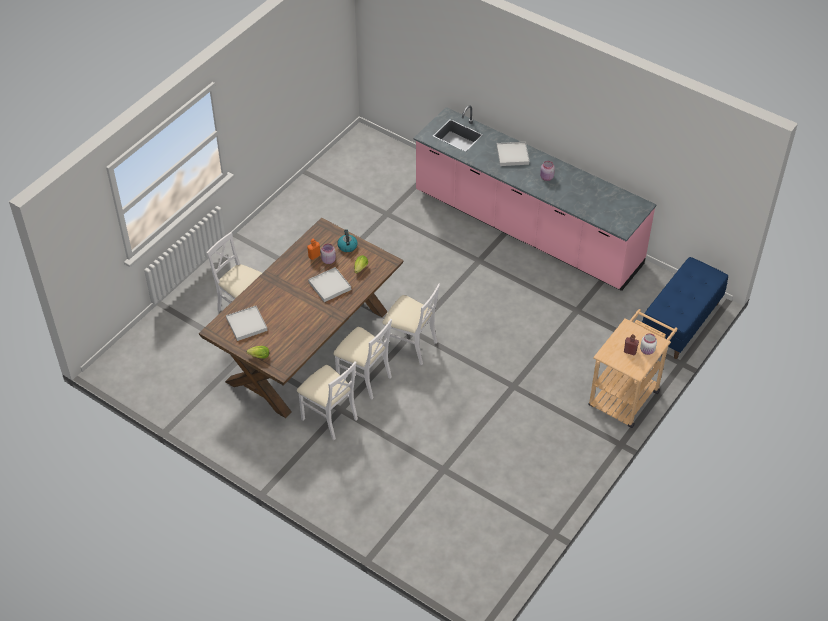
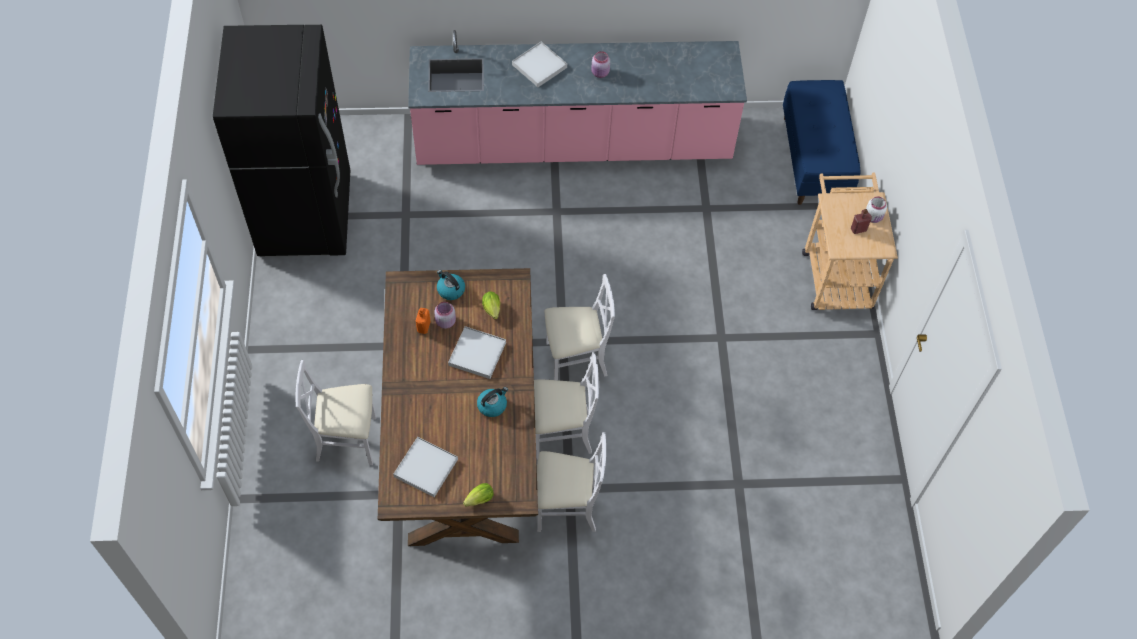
camera: 40 degrees left, 10 degrees up
(312, 316) = (492, 405): none -> kettle
(330, 184) = (305, 216): none -> black fridge

